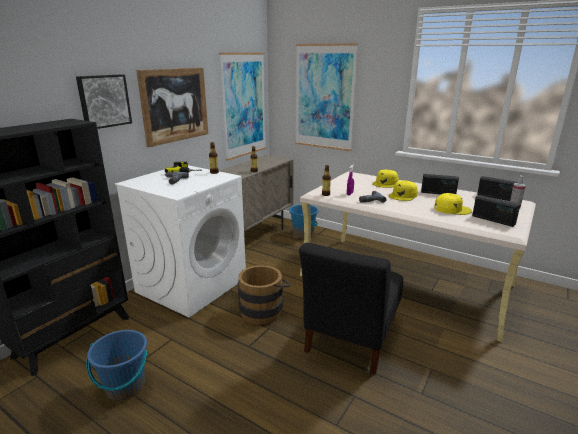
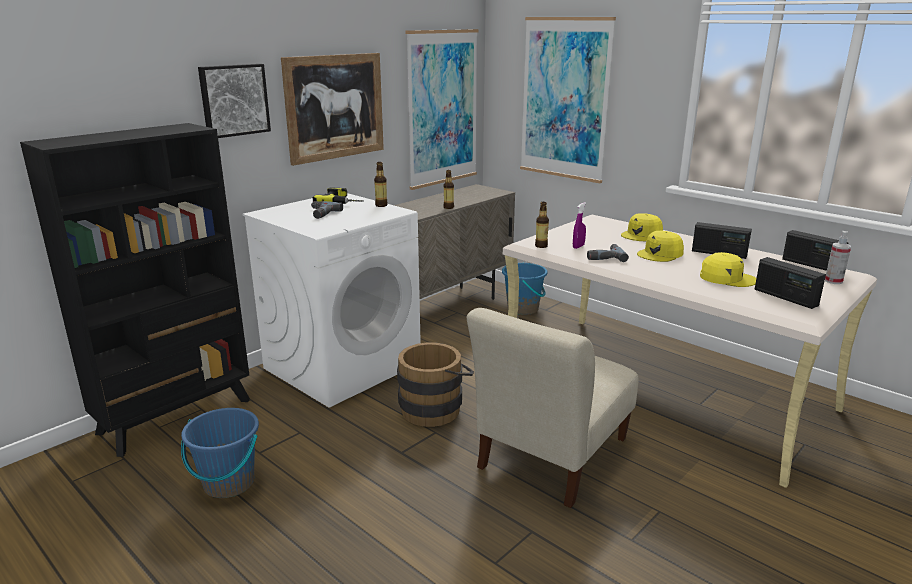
camera: 10 degrees right, 0 degrees up
(350, 338) = (550, 457): black chair -> beige chair

